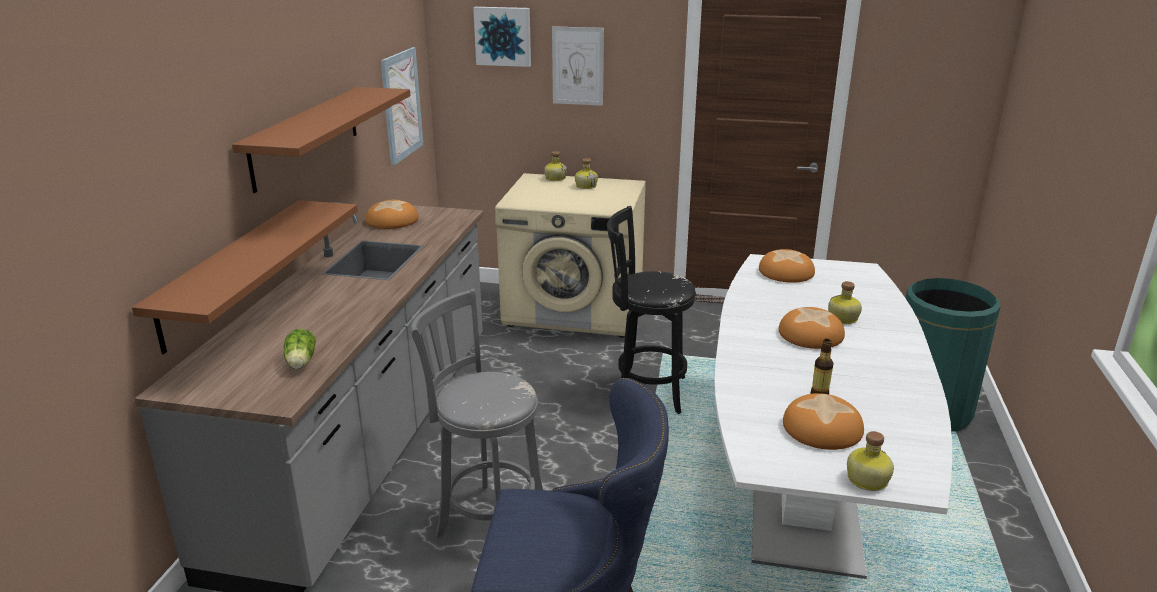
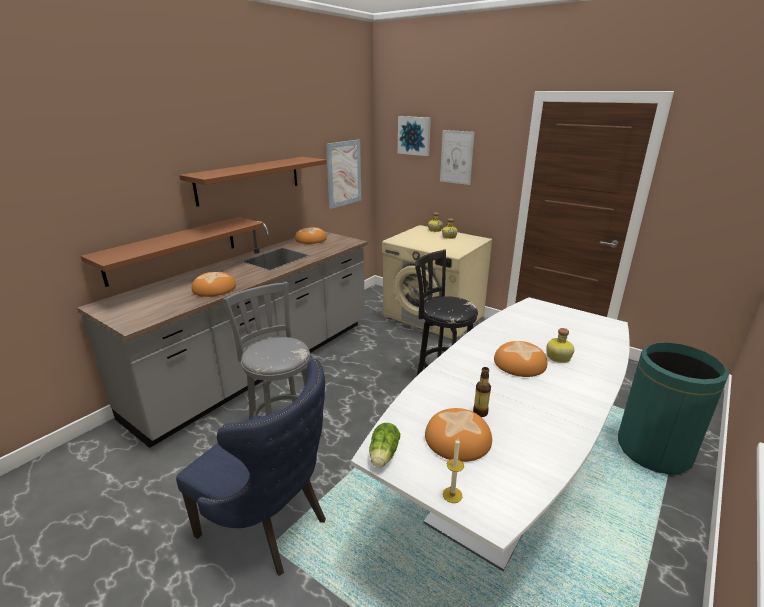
camera: 25 degrees right, 0 degrees up
(300, 363) = (168, 307): lettuce -> lettuce (383, 456)
(786, 272) = (544, 315): bread -> bread (214, 289)
(866, 480) = (452, 495): bottle -> candle

